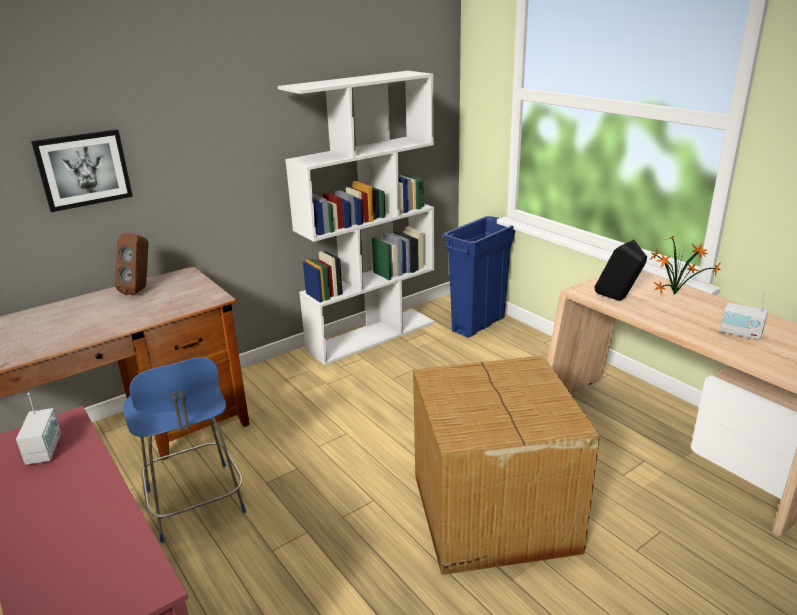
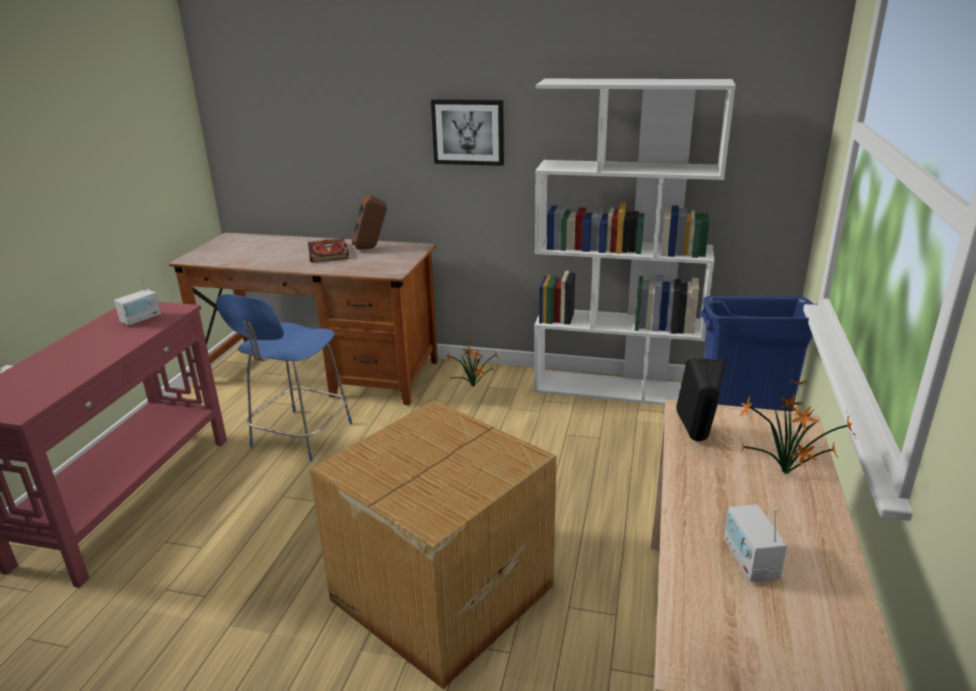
camera: 50 degrees right, 0 degrees up
(83, 169) = (356, 131): picture -> picture (468, 132)
(106, 309) = (329, 253): none -> book
(276, 384) = (475, 387): none -> potted plant

